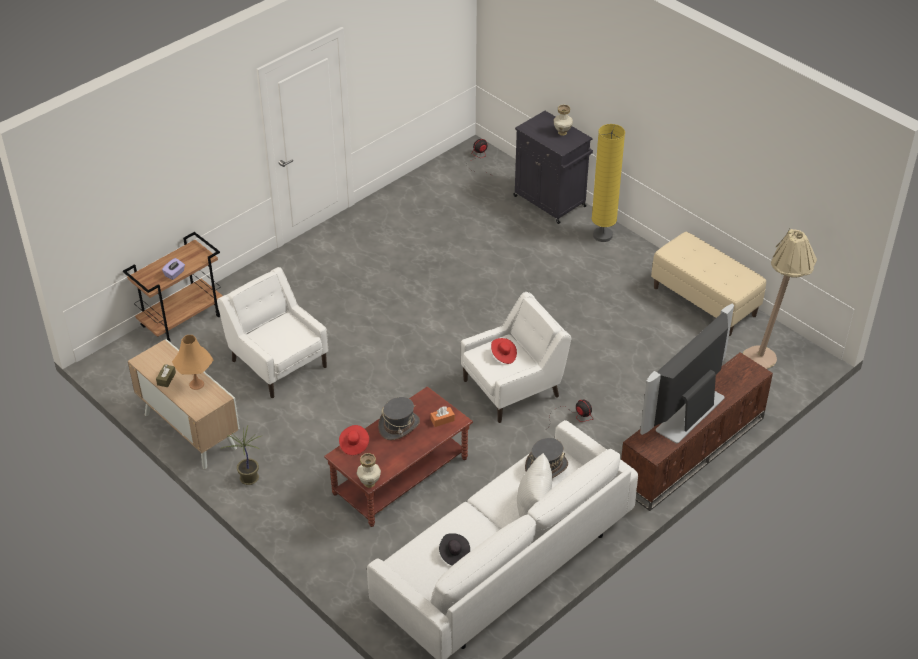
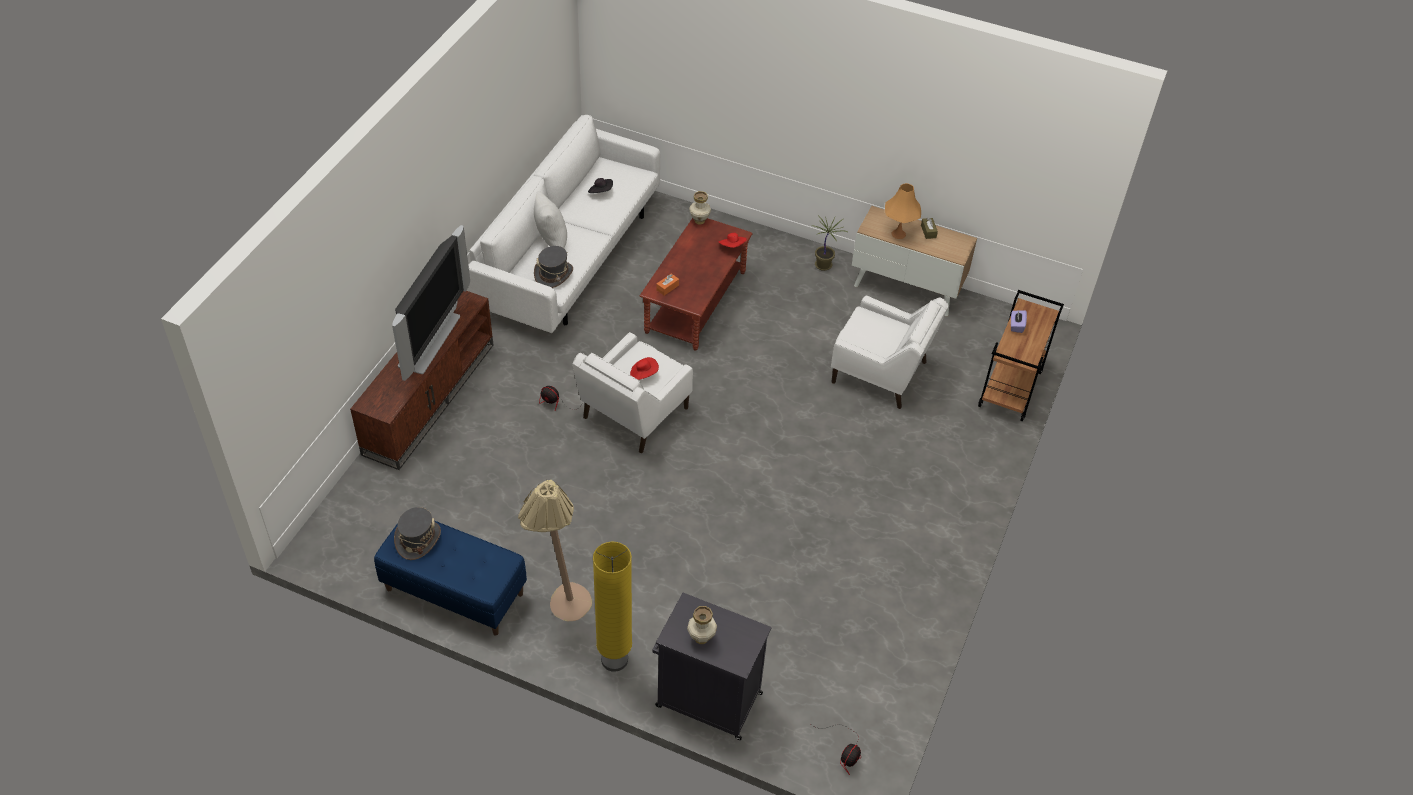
camera: 155 degrees right, 5 degrees up
(399, 426) = (703, 272): grey hat -> grey hat (418, 539)
(705, 301) = (454, 592): beige bench -> blue bench
(768, 359) = (364, 531): beige floor lamp -> beige floor lamp (560, 605)

